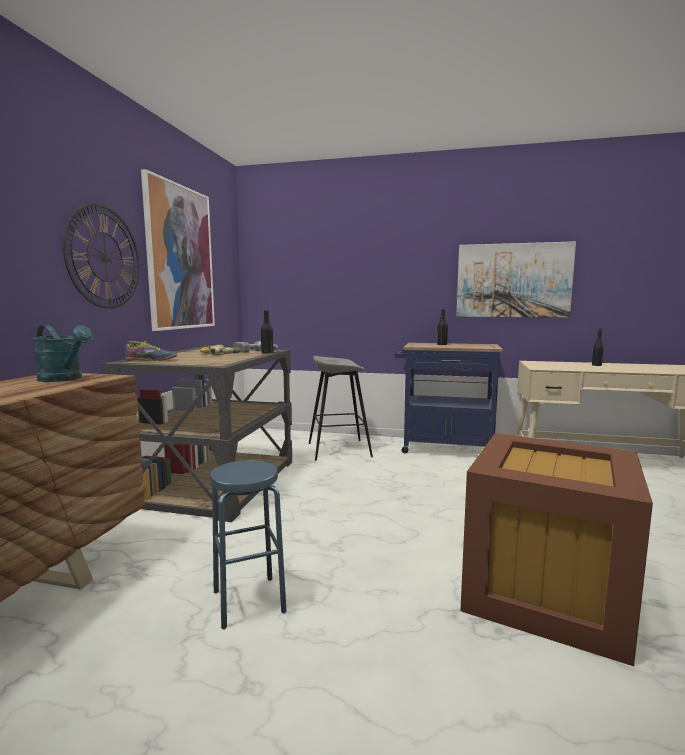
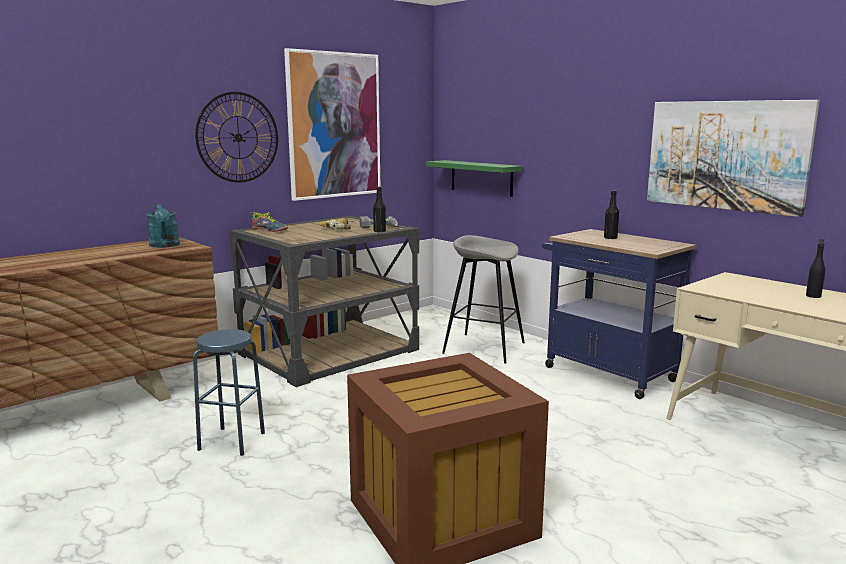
camera: 35 degrees right, 5 degrees up
(296, 311) = (481, 178): none -> green shelf

